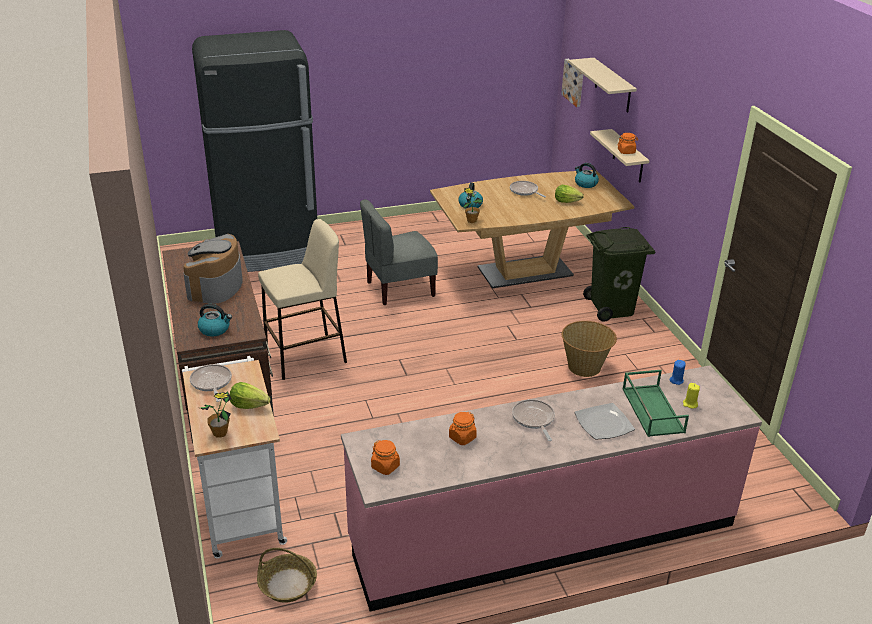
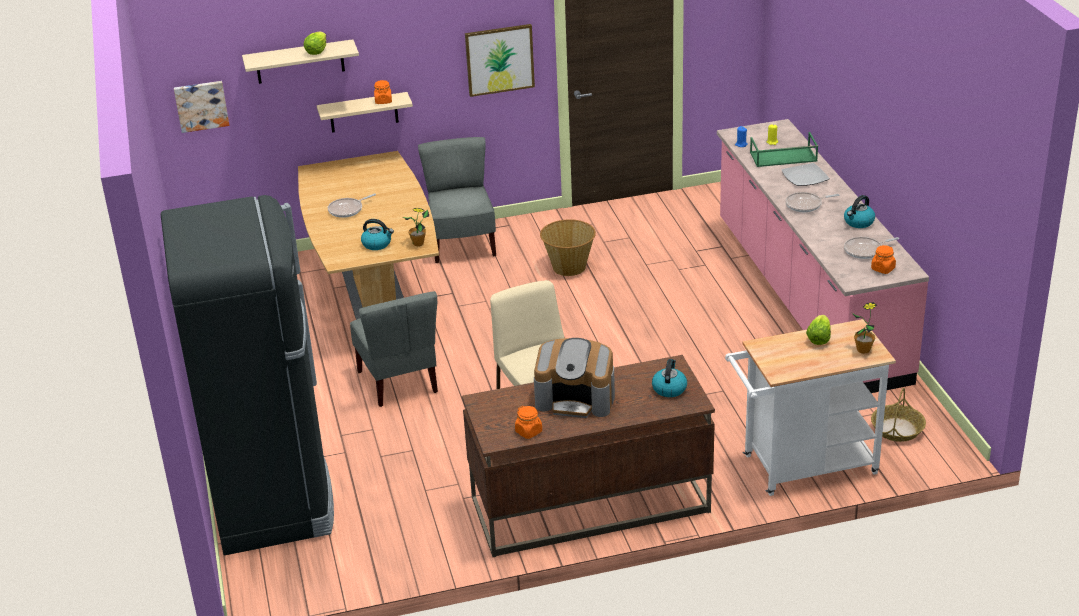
camera: 85 degrees left, 0 degrees up
(211, 383) = (787, 364): frying pan -> frying pan (865, 250)
(462, 438) = (837, 235): orange jar -> orange jar (529, 432)
(566, 201) = (379, 186): lettuce -> lettuce (316, 51)
(585, 184) = (336, 173): kettle -> kettle (858, 222)
(612, 308) = (462, 244): green trash can -> grey chair
(698, 180) = (499, 59): none -> picture

